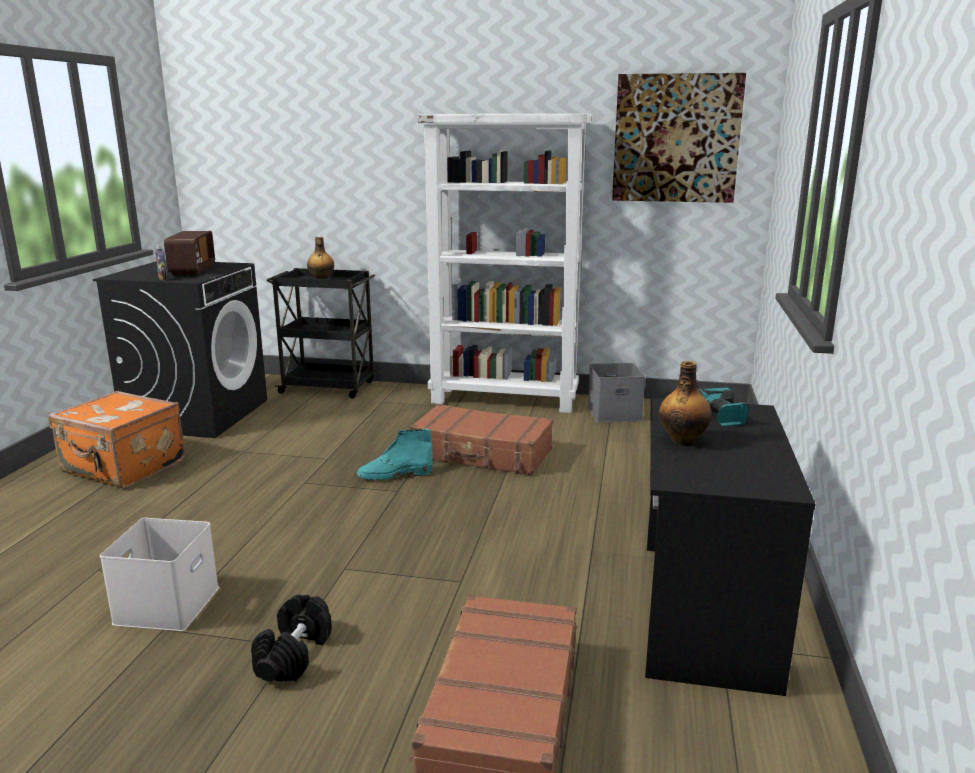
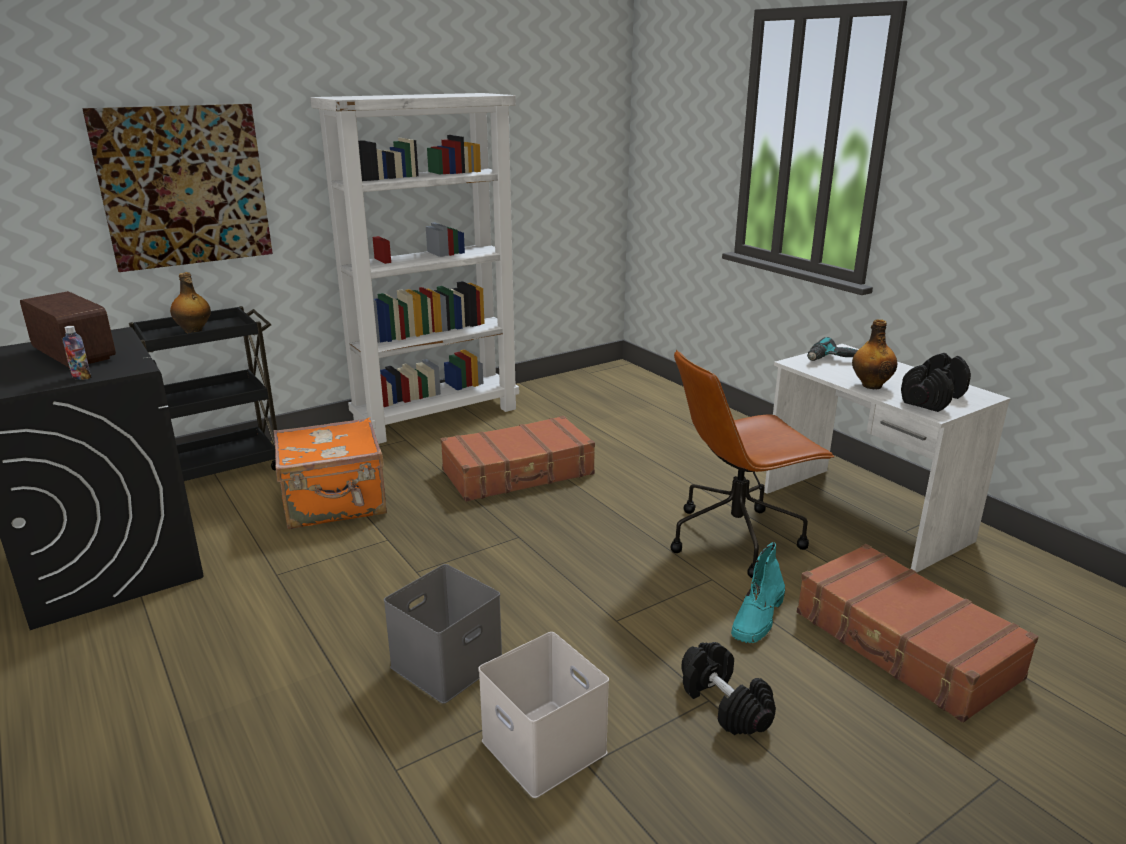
camera: 45 degrees left, 5 degrees up
(123, 468) = (153, 666): orange suitcase -> orange suitcase (335, 504)
(394, 475) = (485, 524): turquoise boot -> turquoise boot (757, 619)
(544, 566) = (736, 538): none -> brown office chair
(615, 413) = (549, 397): grey storage box -> grey storage box (447, 662)
(676, 139) = (554, 116): picture -> picture (184, 186)
(702, 611) = (863, 516): black desk -> white desk
(712, 471) = (932, 399): none -> black dumbbell

